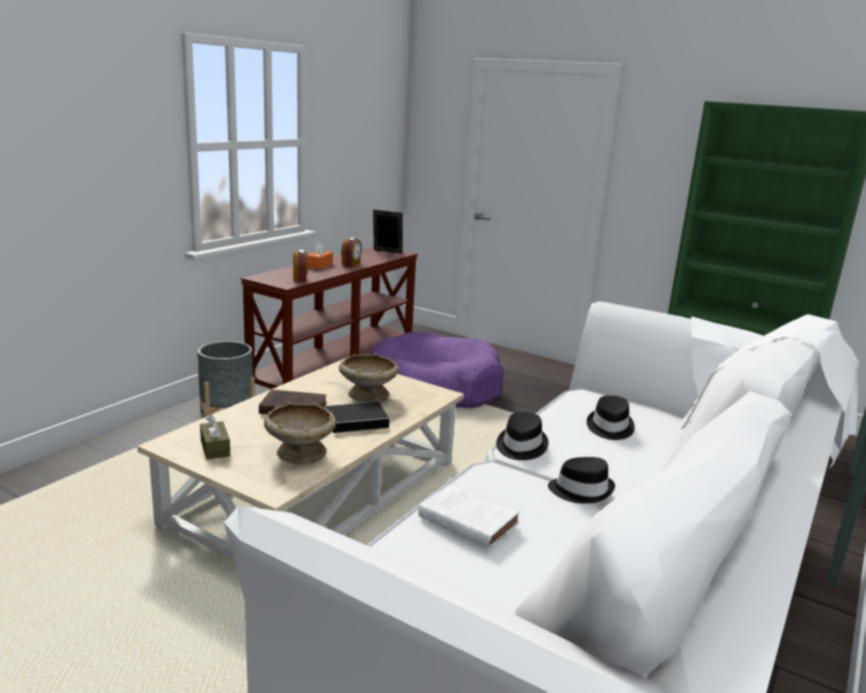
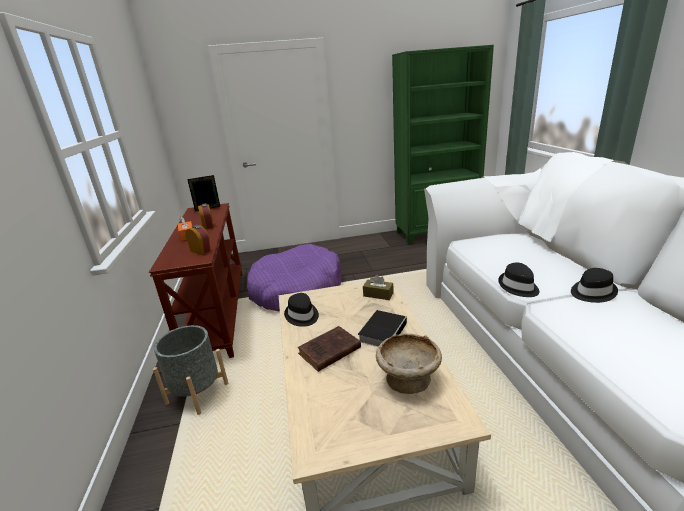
camera: 40 degrees left, 5 degrees up
(215, 448) = (353, 424): brown tissue box -> brown tissue box (378, 294)
(367, 395) = (348, 311): beige bowl -> none
(466, 519) = (615, 346): white book -> none
(609, 427) = (510, 253): black hat -> black hat (302, 316)

